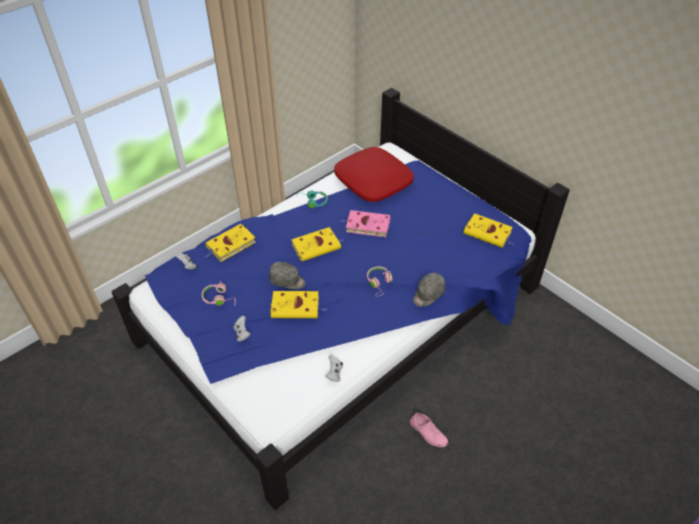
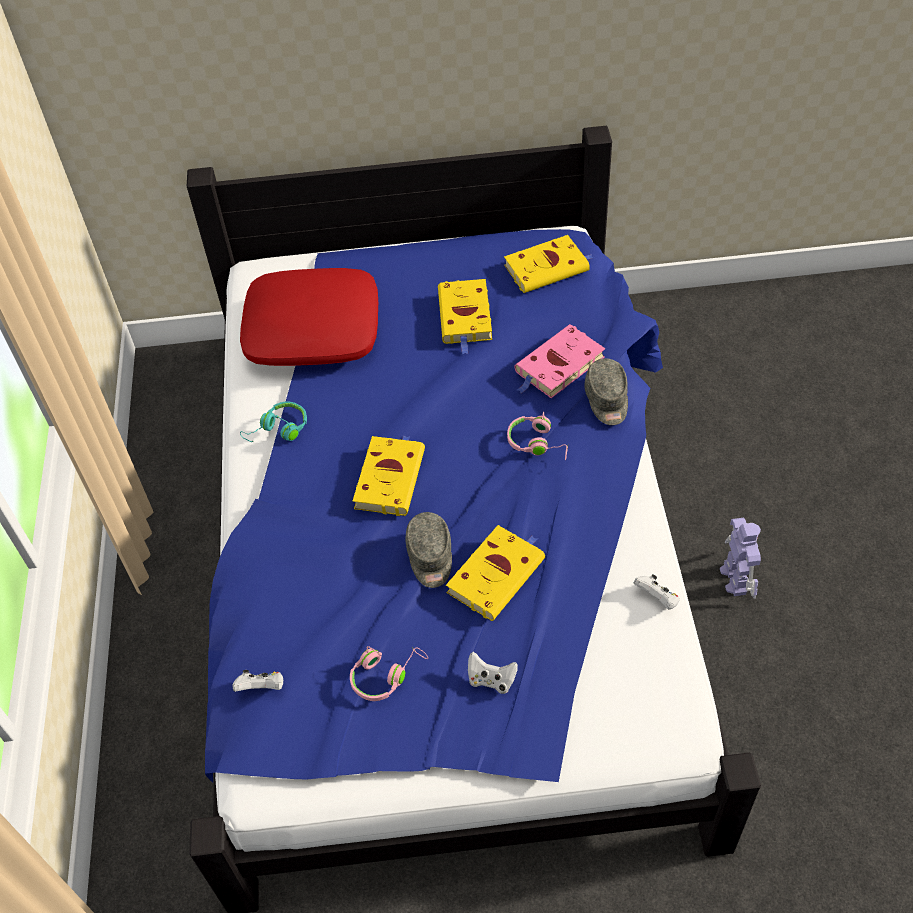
camera: 50 degrees left, 5 degrees up
(230, 245) = (272, 598): yellow book -> yellow book (465, 317)
(287, 281) = (430, 557): grey cap -> grey cap turned 120 degrees clockwise
(366, 226) = (404, 392): pink book -> pink book (558, 366)
(428, 433) = (735, 577): pink shoe -> toy robot

